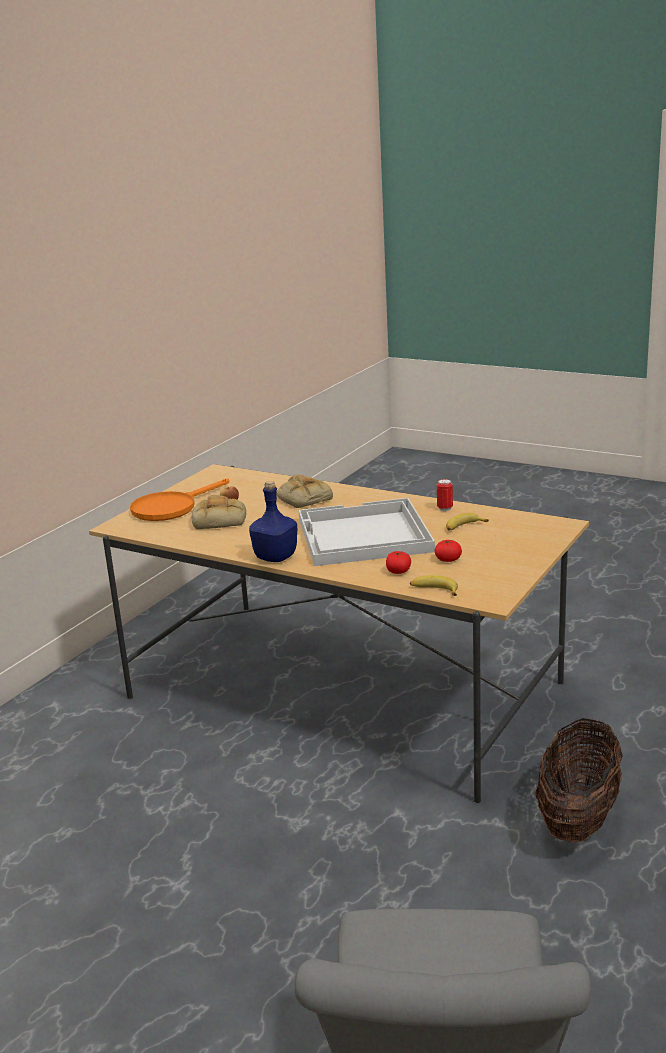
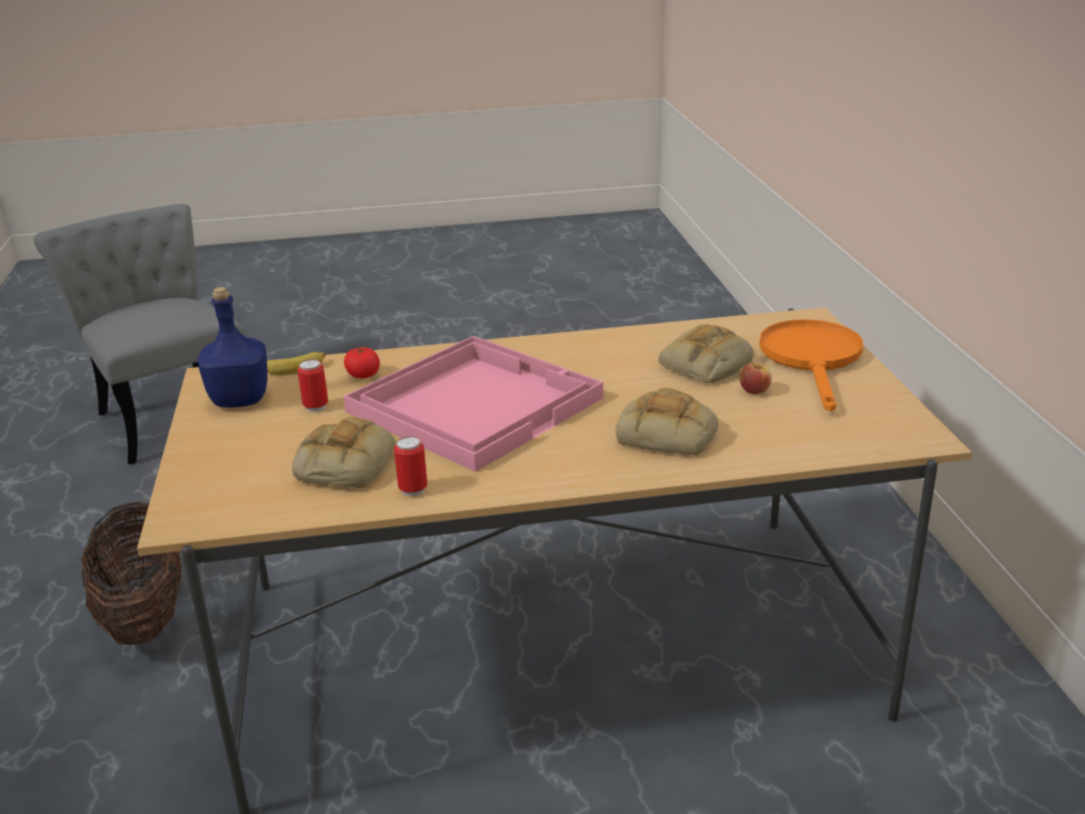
camera: 140 degrees right, 5 degrees up
(275, 557) = (537, 345): blue bottle -> blue bottle (240, 399)
(363, 536) = (474, 403): white tray -> pink tray
(448, 559) = (316, 407): tomato -> can
(463, 527) = (344, 464): banana -> bread

